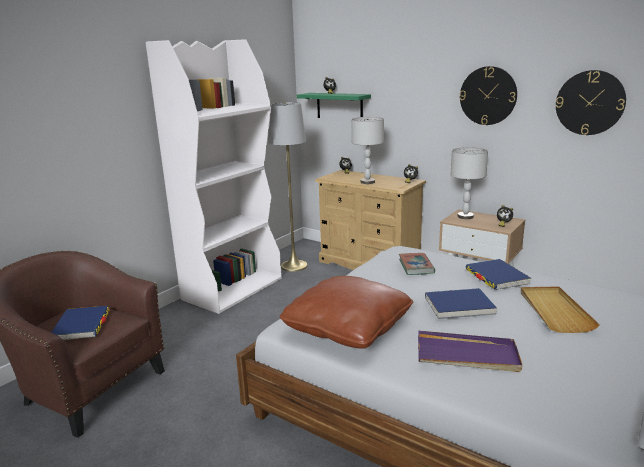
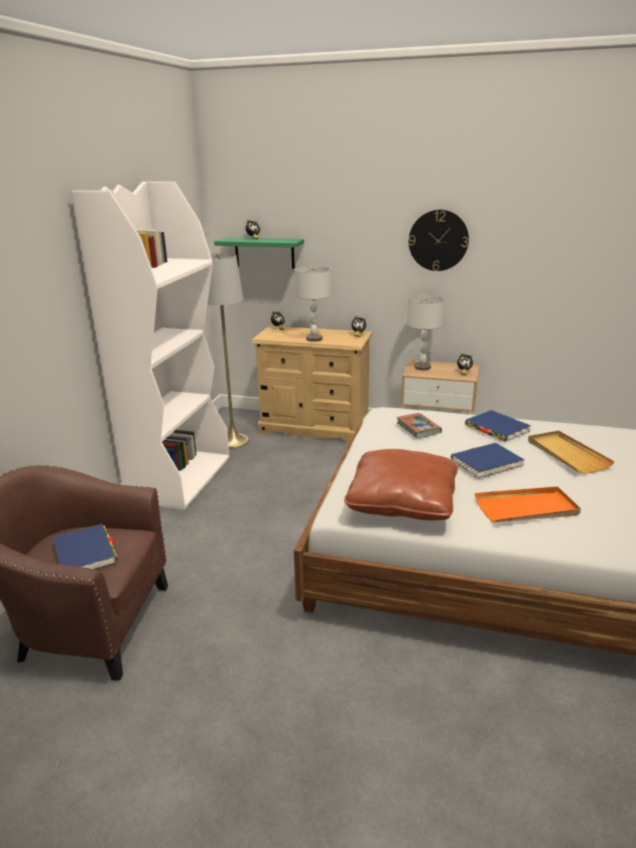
camera: 20 degrees left, 5 degrees up
(467, 355) = (526, 508): purple tray -> orange tray
(589, 103) = (539, 247): wall clock -> none

